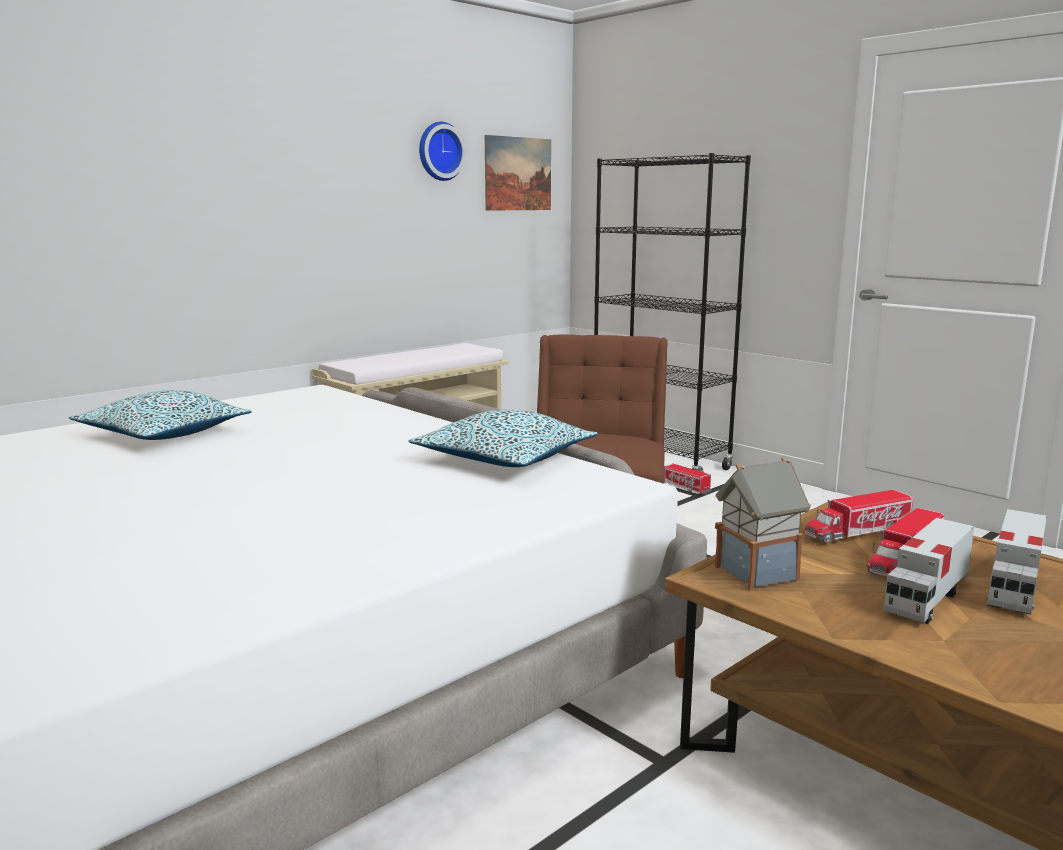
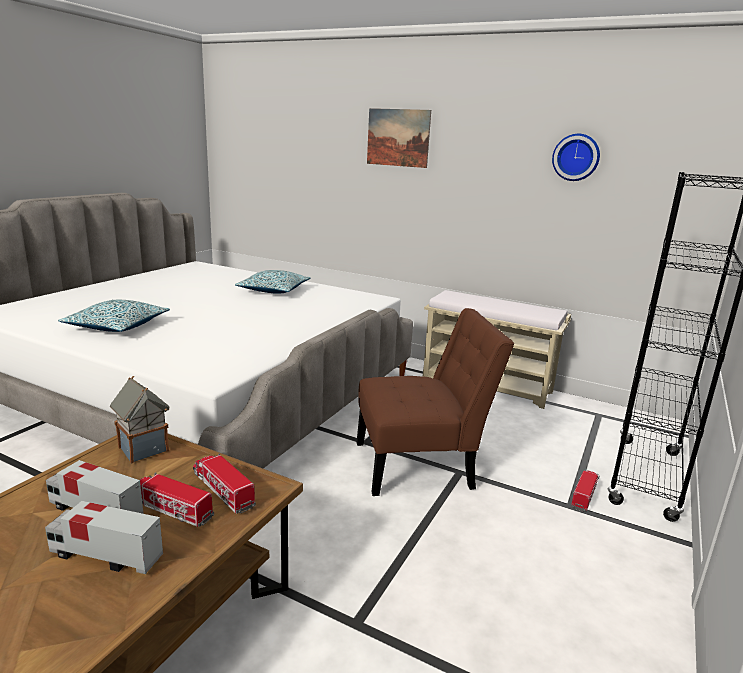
camera: 70 degrees right, 5 degrees up
(504, 459) = (256, 350): pillow -> pillow (117, 326)
(518, 174) = (667, 180): picture -> picture (398, 137)

